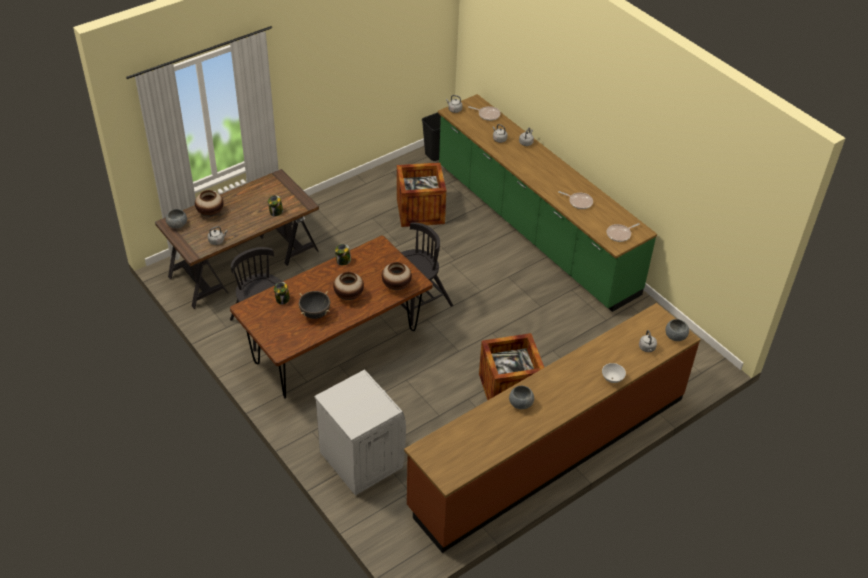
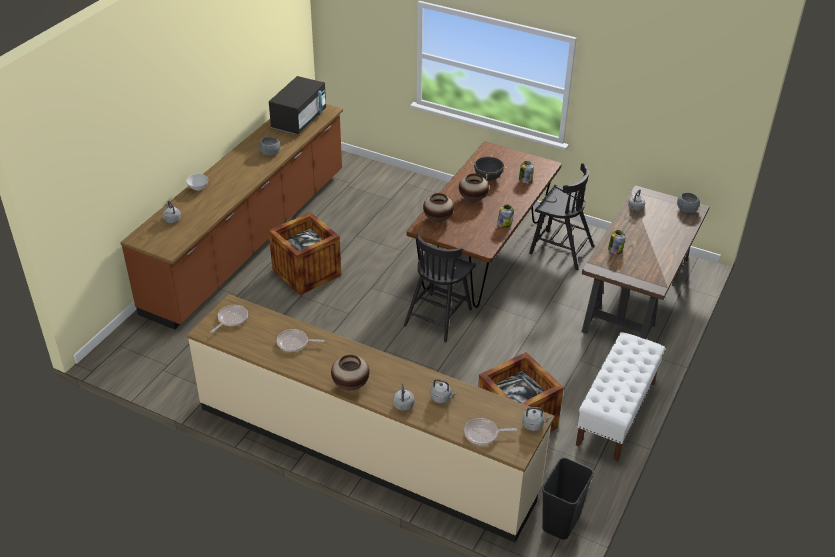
camera: 155 degrees right, 5 degrees down
(210, 213) = (672, 229): vase -> vase (350, 385)
(350, 193) = (616, 413): none -> white bench
(361, 460) = (397, 191): white washing machine -> none
(465, 446) = (299, 120): none -> black microwave
(533, 229) = (366, 448): green counter -> beige counter
(675, 336) = (146, 236): grey bowl -> none

